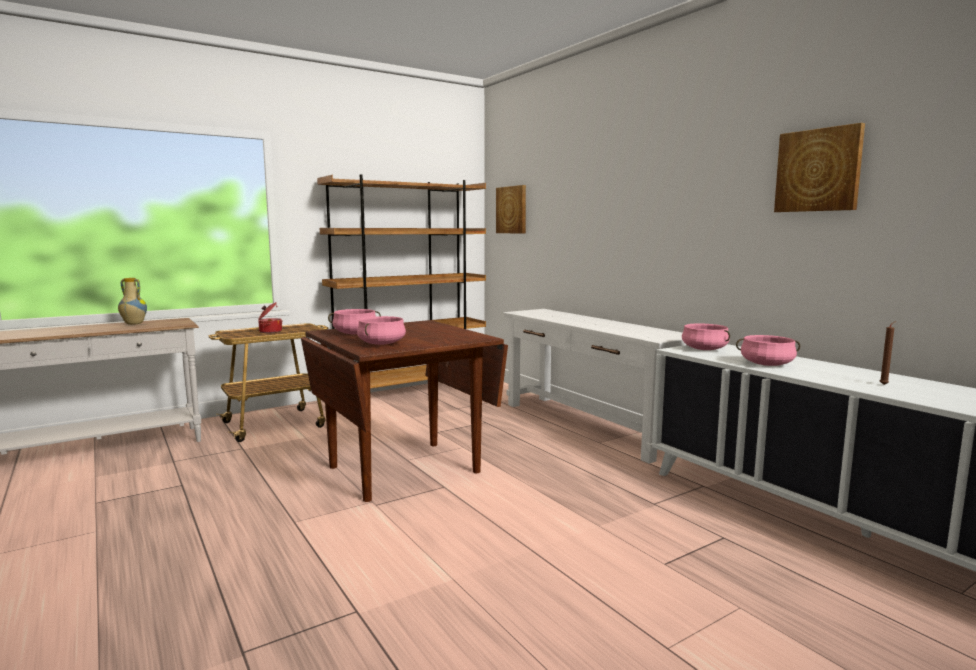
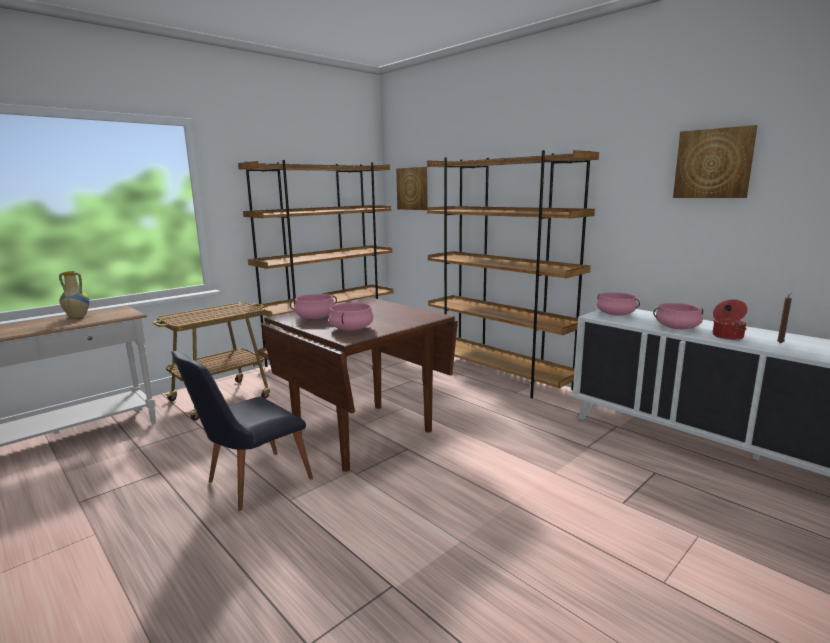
camera: 10 degrees left, 5 degrees up
(262, 502) = (249, 483): none -> black chair
(270, 331) = (211, 314): cooking pot -> cooking pot (726, 336)
(588, 425) = (499, 376): white console table -> brown bookcase

